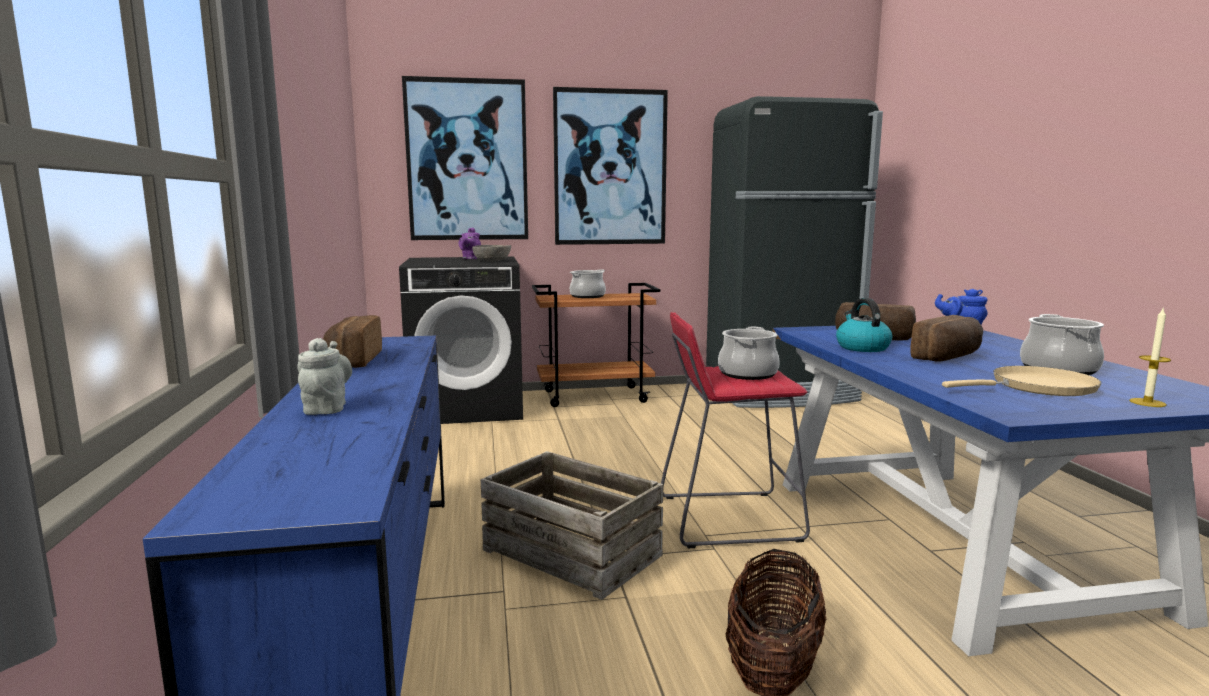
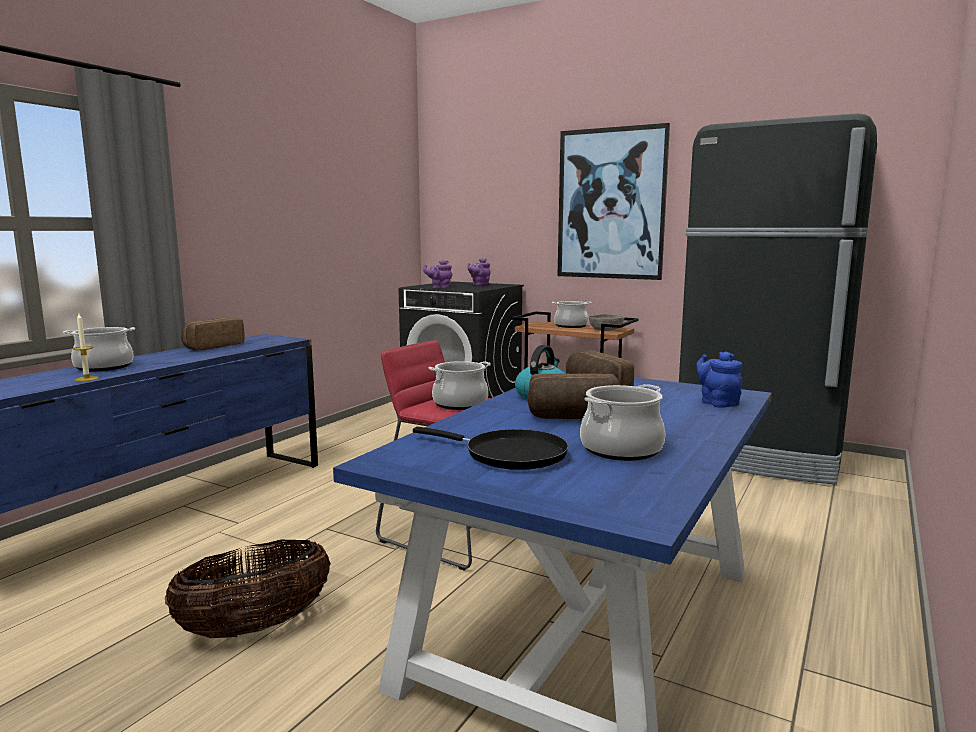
camera: 40 degrees right, 0 degrees up
(326, 408) = (104, 367): grey teapot -> cooking pot
(451, 263) = (439, 287): none -> purple teapot
(467, 160) = (492, 201): picture -> none
(492, 261) = (477, 287): grey bowl -> grey bowl (606, 330)
(570, 553) = (312, 517): crate -> none
(1037, 387) = (509, 454): beige frying pan -> black frying pan
(1147, 402) = (534, 490): candle -> candle (86, 379)

